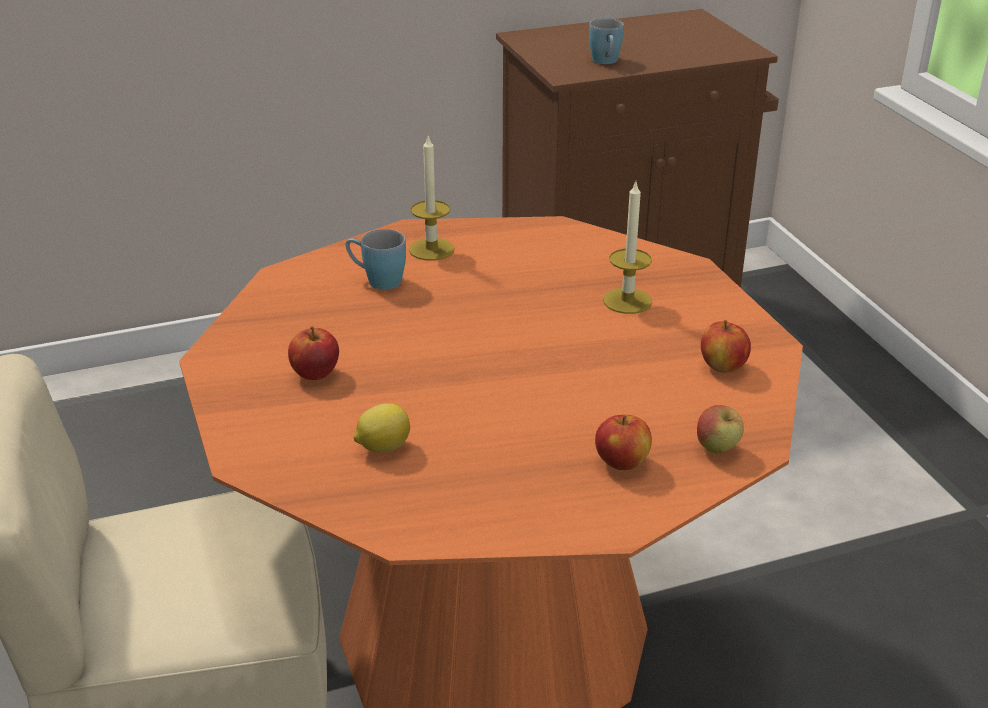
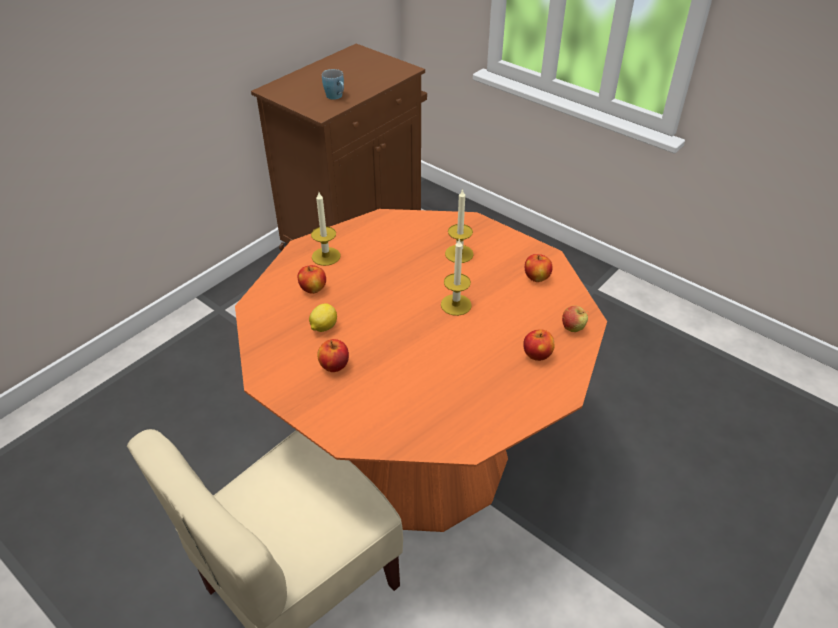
camera: 30 degrees left, 10 degrees up
(377, 280) = (313, 289): blue mug -> apple
(382, 447) = (413, 397): lemon -> lemon (323, 327)
(559, 360) = (456, 305): none -> candle

